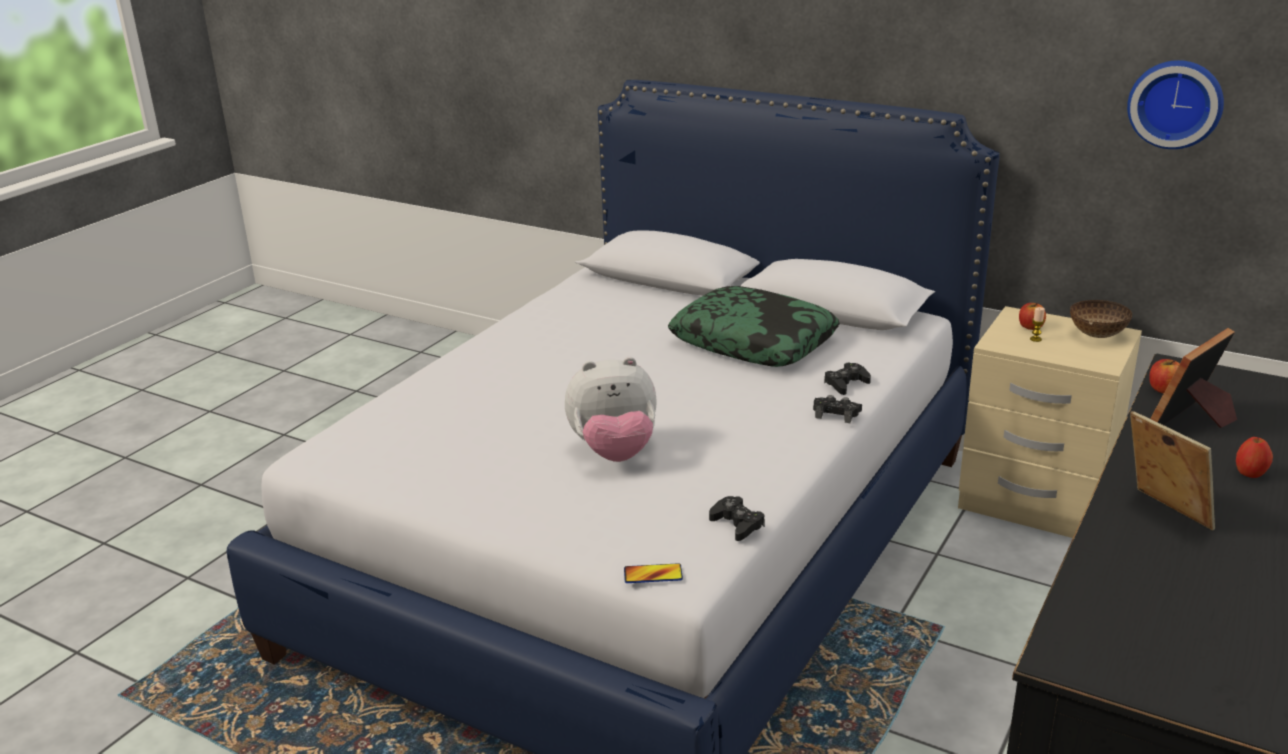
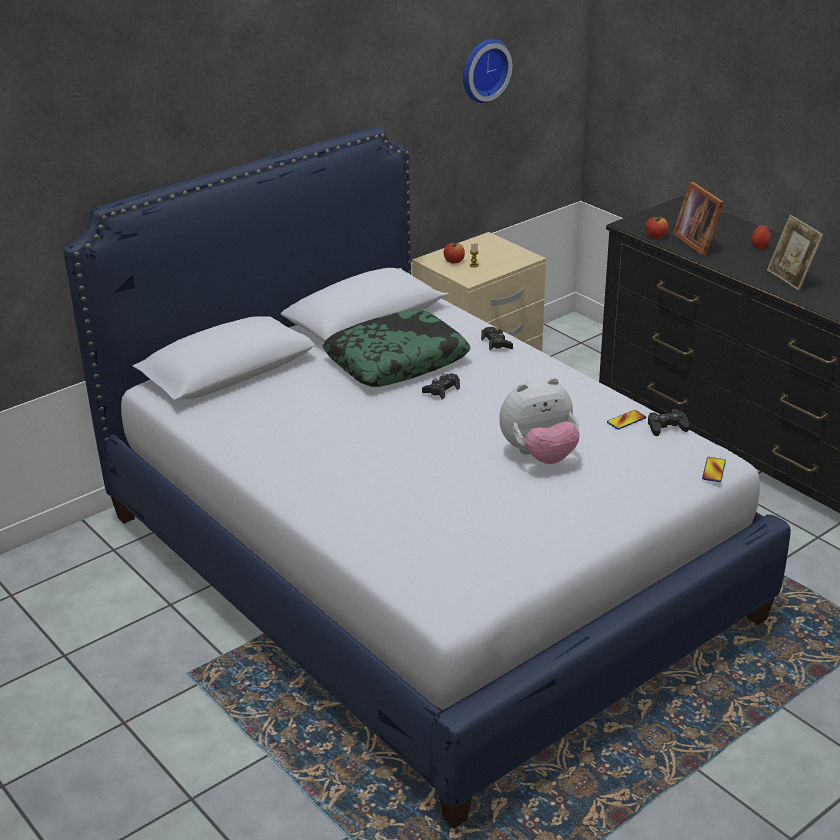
camera: 70 degrees left, 5 degrees up
(614, 452) = (539, 455): plush toy -> plush toy turned 60 degrees clockwise
(731, 493) = (626, 420): none -> phone
(836, 414) = (539, 358): black game controller -> black game controller (441, 390)
(1096, 335) = (484, 246): bowl -> none
(1163, 513) = (790, 279): picture frame -> picture frame turned 105 degrees counterclockwise

